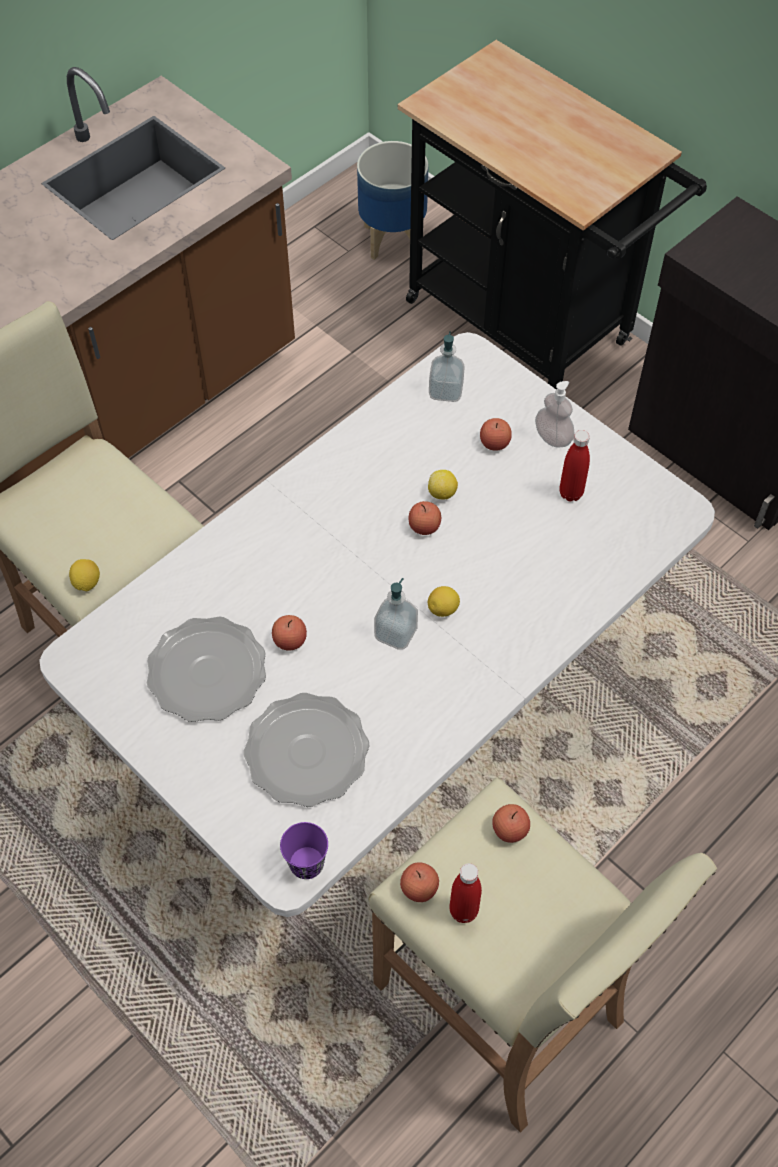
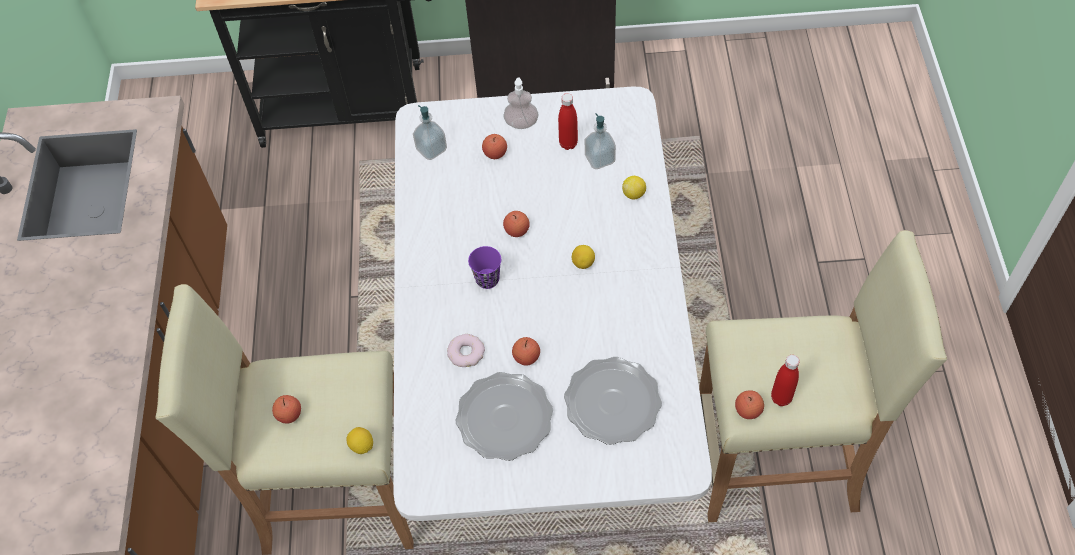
camera: 45 degrees left, 0 degrees up
(249, 588) = (466, 352): none -> donut
(306, 864) = (687, 455): purple cup -> purple cup (487, 279)
(393, 239) = (204, 118): planter -> none
(395, 633) = (576, 298): soap dispenser -> soap dispenser (599, 159)
(442, 493) = (503, 204): lemon -> lemon (634, 194)
(510, 829) = (751, 338): apple -> apple (289, 414)

